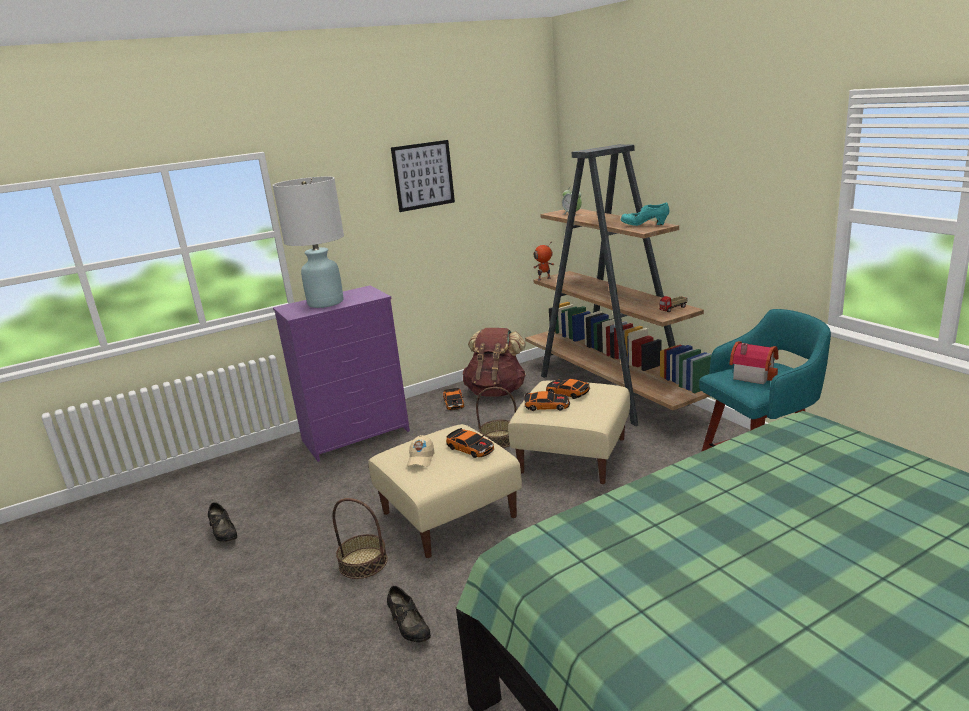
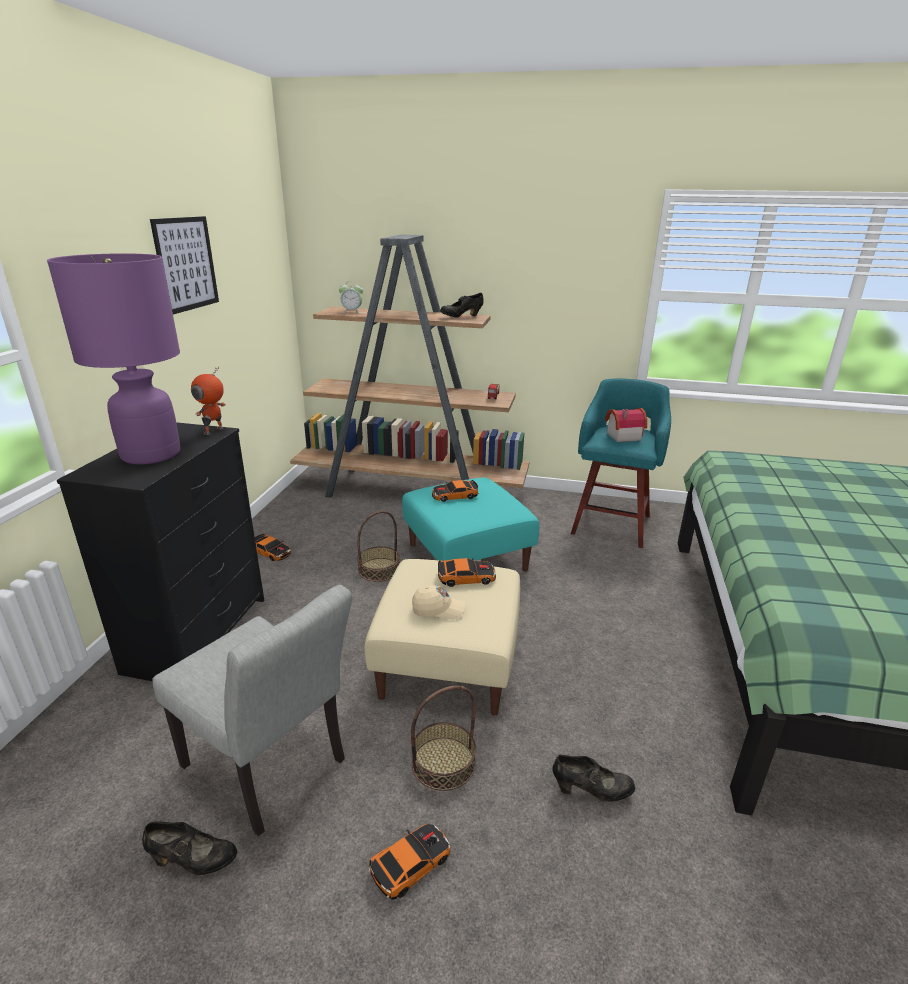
camera: 50 degrees left, 5 degrees up
(295, 517) = (272, 769): none -> grey chair
(326, 302) = (151, 454): white table lamp -> purple table lamp
(356, 435) = (198, 633): purple dresser -> black dresser
(421, 459) = (438, 609): beige cap -> beige cap turned 45 degrees counterclockwise
(496, 392) = (302, 525): brown backpack -> none
(544, 279) = (315, 389): toy robot -> toy robot (214, 431)
(547, 405) = (459, 512): toy car -> toy car (410, 863)
(573, 455) = (468, 557): beige ottoman -> turquoise ottoman
(644, 225) = (461, 317): turquoise shoe -> black shoe

